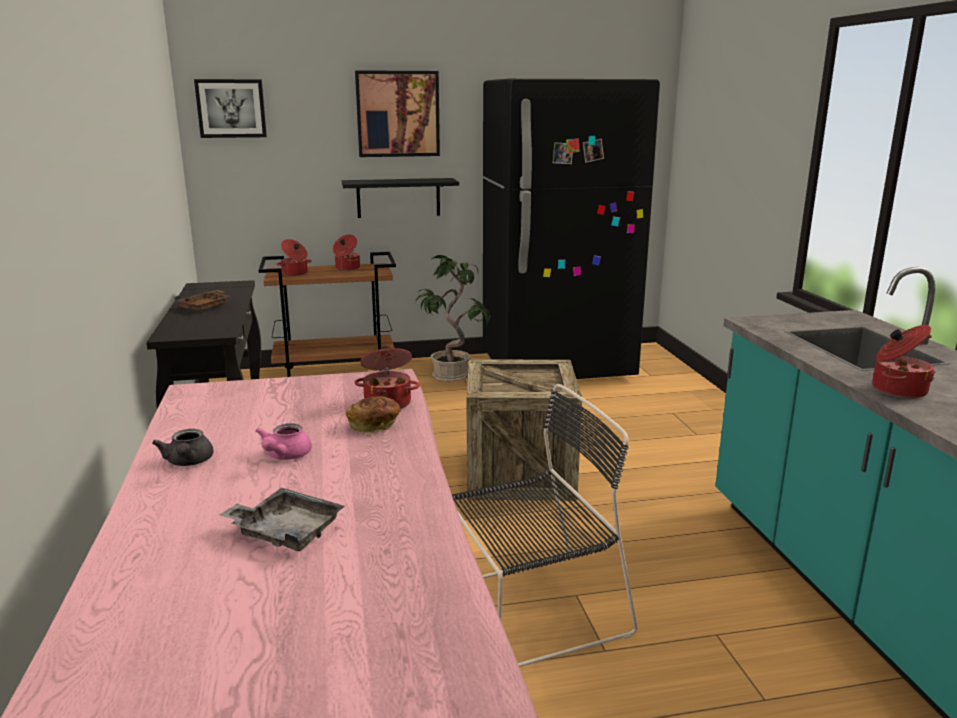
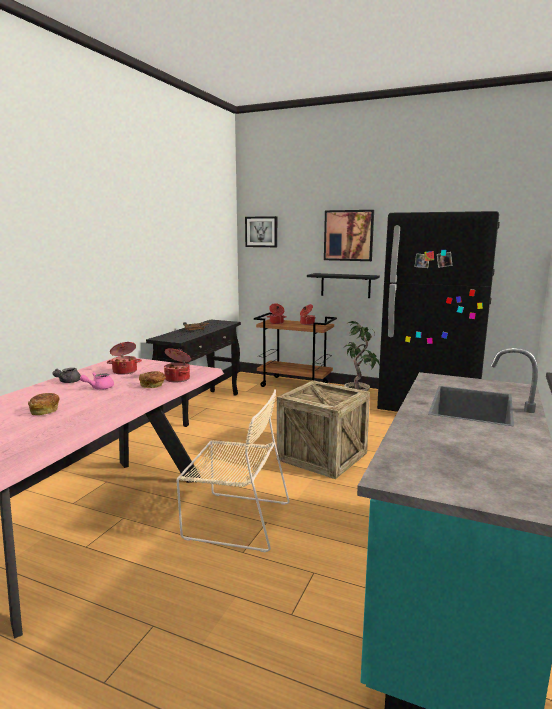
camera: 35 degrees right, 5 degrees down
(286, 531) = (45, 411): grey tray -> bread
(531, 610) = (234, 519): black chair -> beige chair
(897, 390) = (420, 428): cooking pot -> cooking pot (125, 371)

